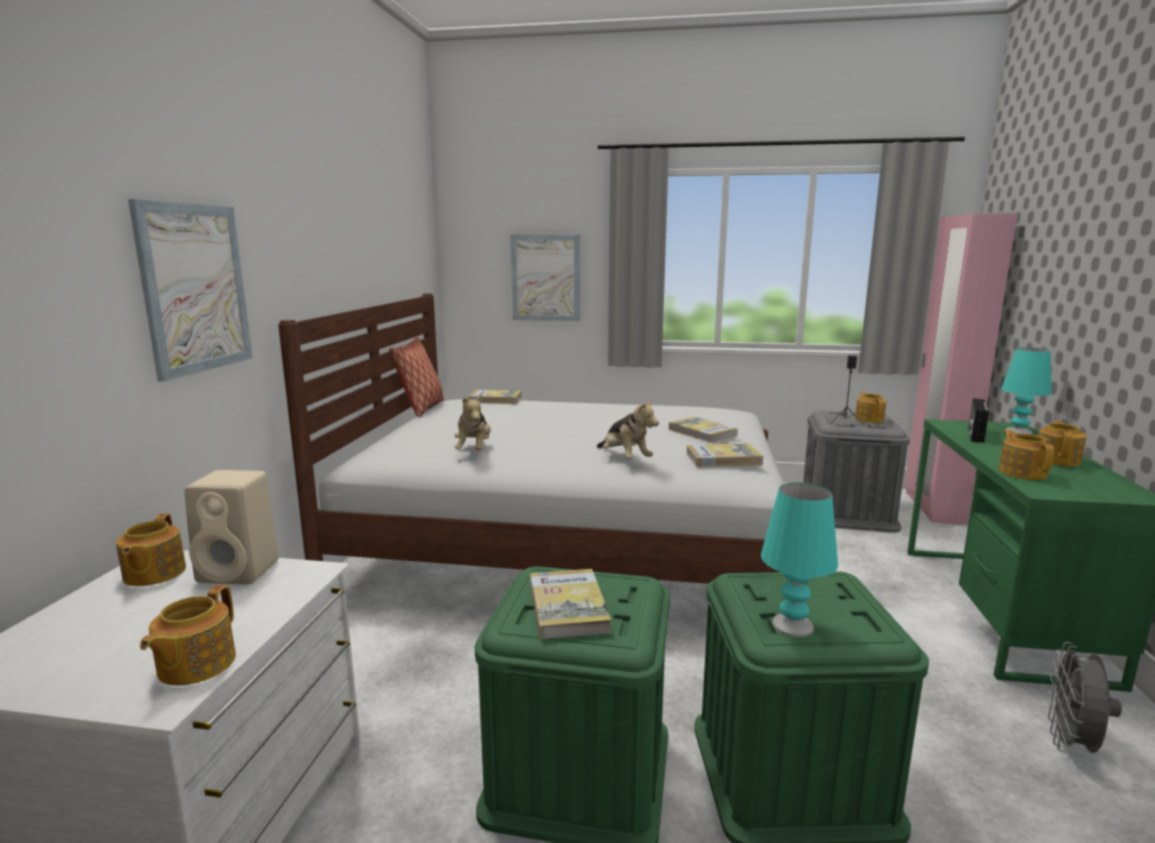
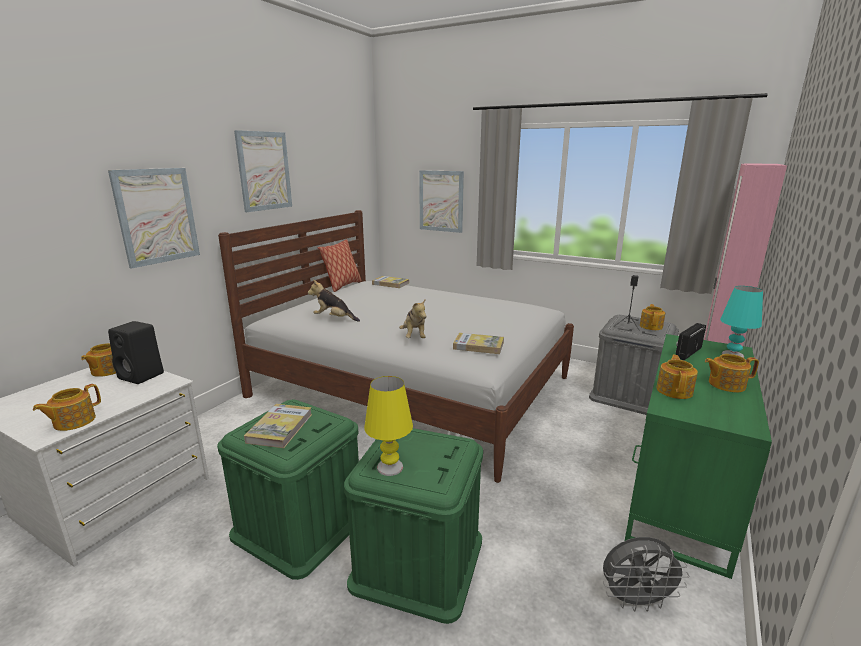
camera: 20 degrees right, 5 degrees up
(241, 571) = (142, 376): beige speaker -> black speaker
(323, 224) = (264, 171): none -> picture
(474, 450) = (334, 319): plush toy -> plush toy turned 90 degrees clockwise
(702, 432) = (491, 324): book -> none
(793, 625) = (390, 467): turquoise table lamp -> yellow table lamp
(1057, 460) = (725, 384): teapot -> teapot turned 135 degrees counterclockwise
(1071, 744) = (636, 600): grey fan -> grey fan turned 135 degrees counterclockwise

